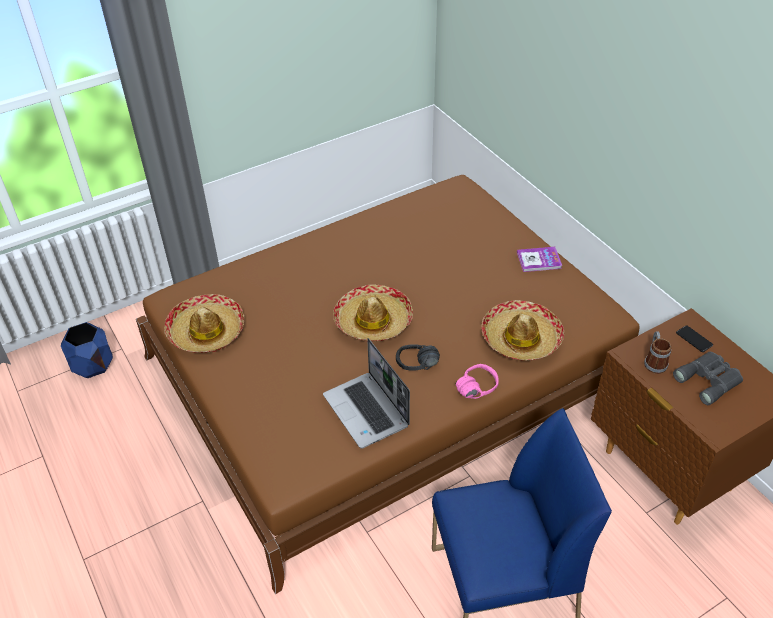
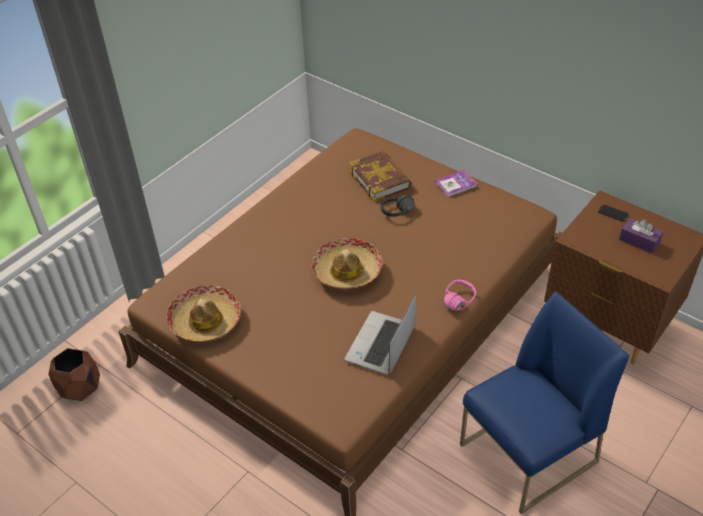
camera: 20 degrees left, 0 degrees up
(92, 366) = (79, 388): blue planter -> brown planter
(367, 411) = (381, 345): laptop -> laptop turned 75 degrees clockwise
(418, 368) = (403, 298): black headphones -> black headphones (400, 214)
(459, 234) = (380, 179): none -> book
(520, 338) = (474, 251): hat -> none
(654, 362) = (593, 239): mug -> none
(709, 380) = (639, 241): grey binoculars -> purple tissue box

